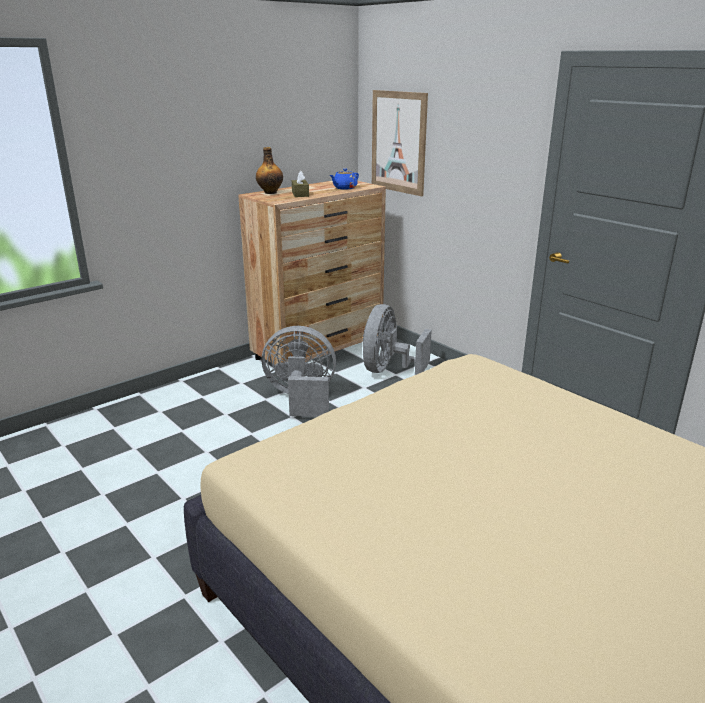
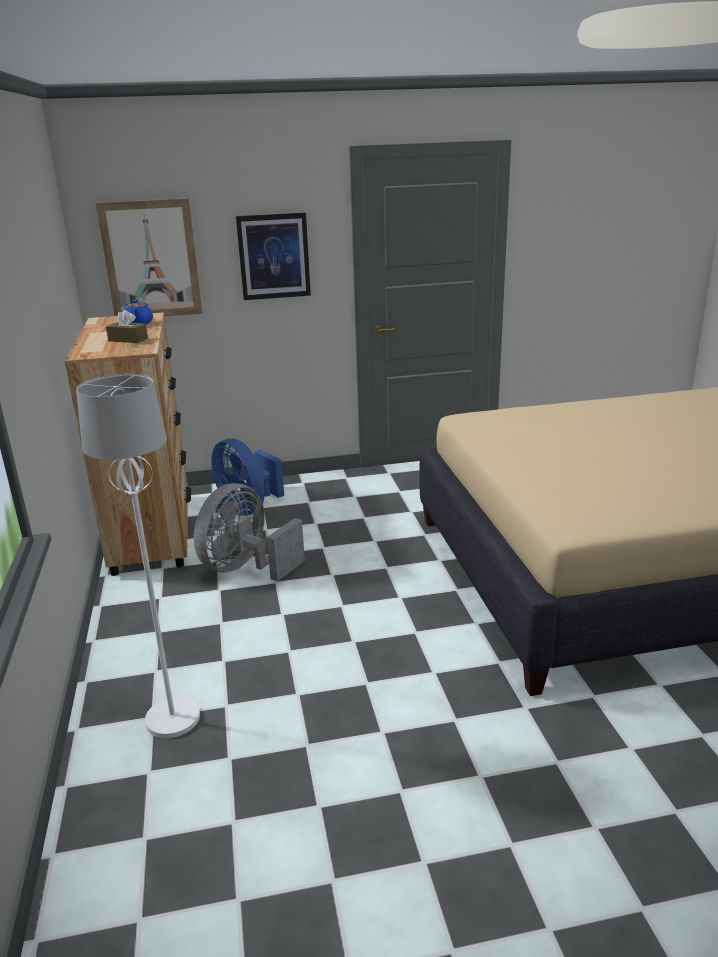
camera: 60 degrees left, 0 degrees up
(114, 434) = (172, 718): none -> white floor lamp
(270, 192) = (90, 348): bottle -> none
(388, 370) = (248, 508): grey fan -> blue fan
(479, 157) = (274, 256): none -> picture

